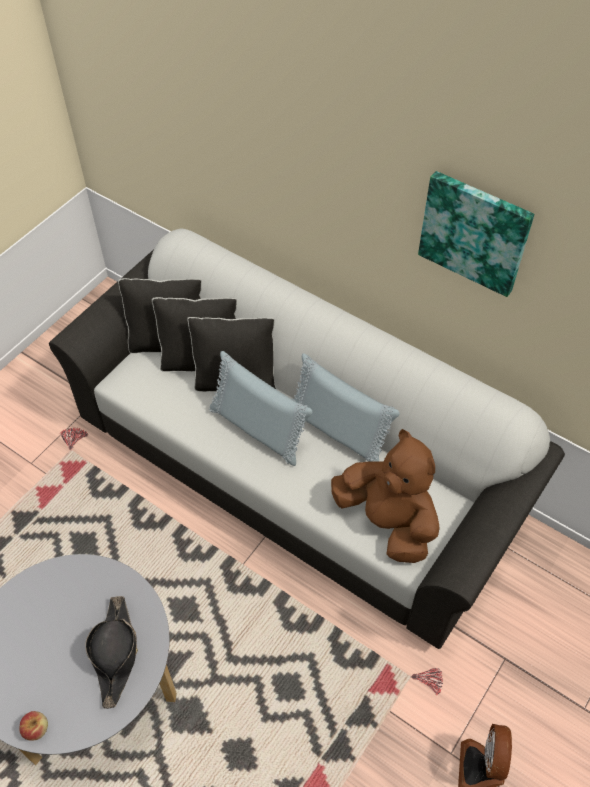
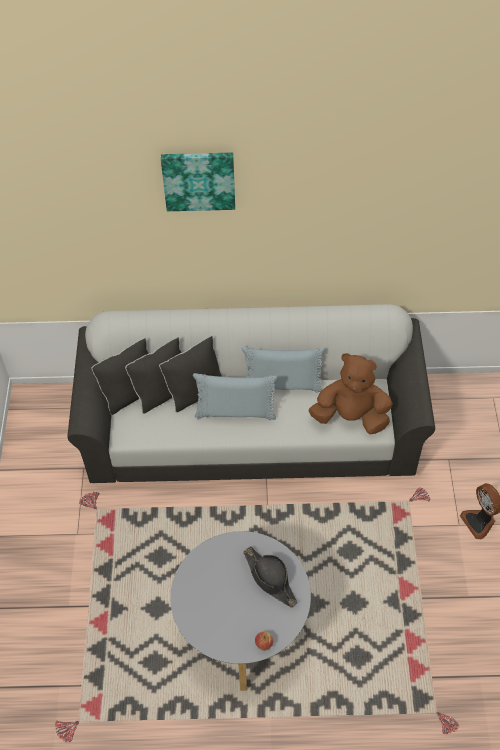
camera: 35 degrees left, 0 degrees up
(475, 232) = (330, 220): picture -> picture (199, 180)

